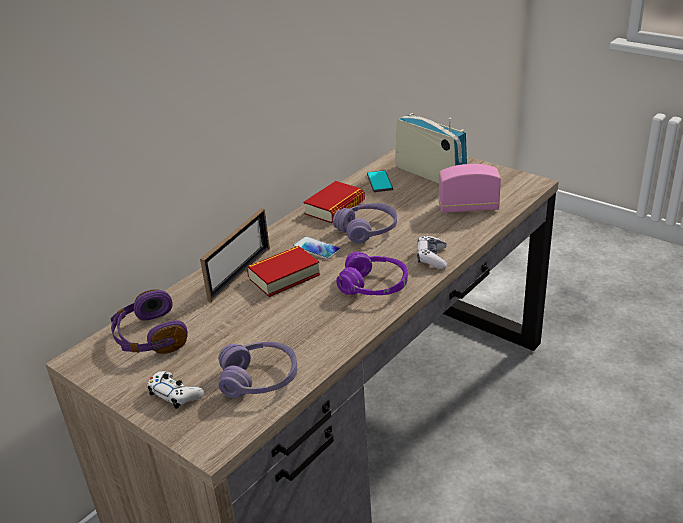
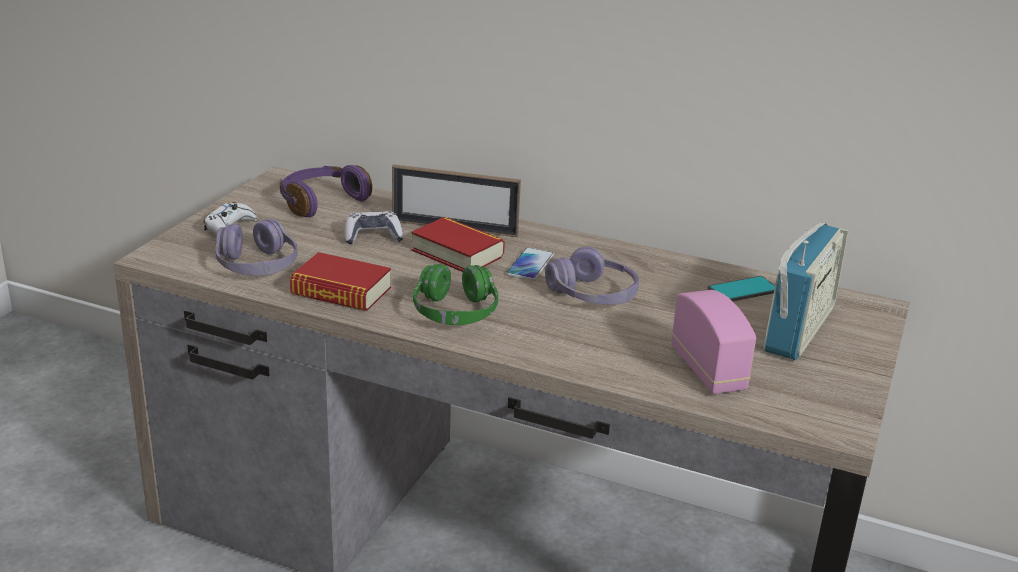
camera: 70 degrees right, 5 degrees down
(335, 208) = (643, 266): book -> book (341, 291)
(374, 286) = (455, 312): purple headphones -> green headphones
(432, 258) = (541, 348): game controller -> game controller (373, 236)

